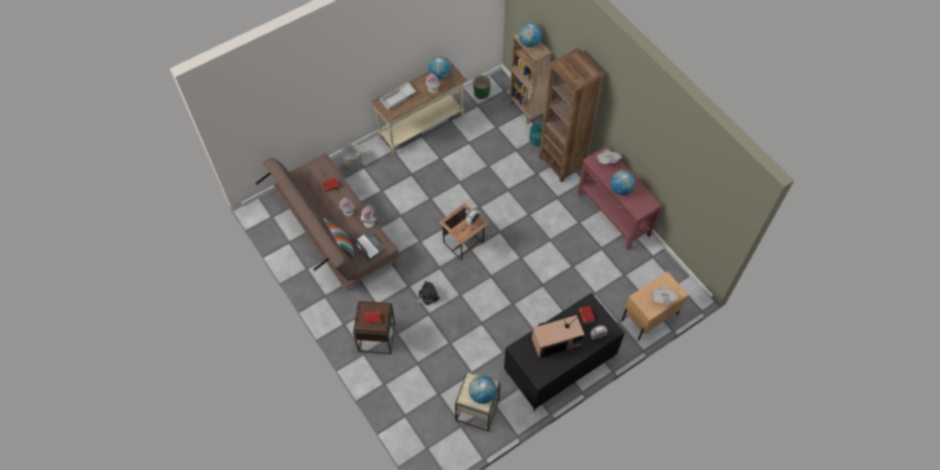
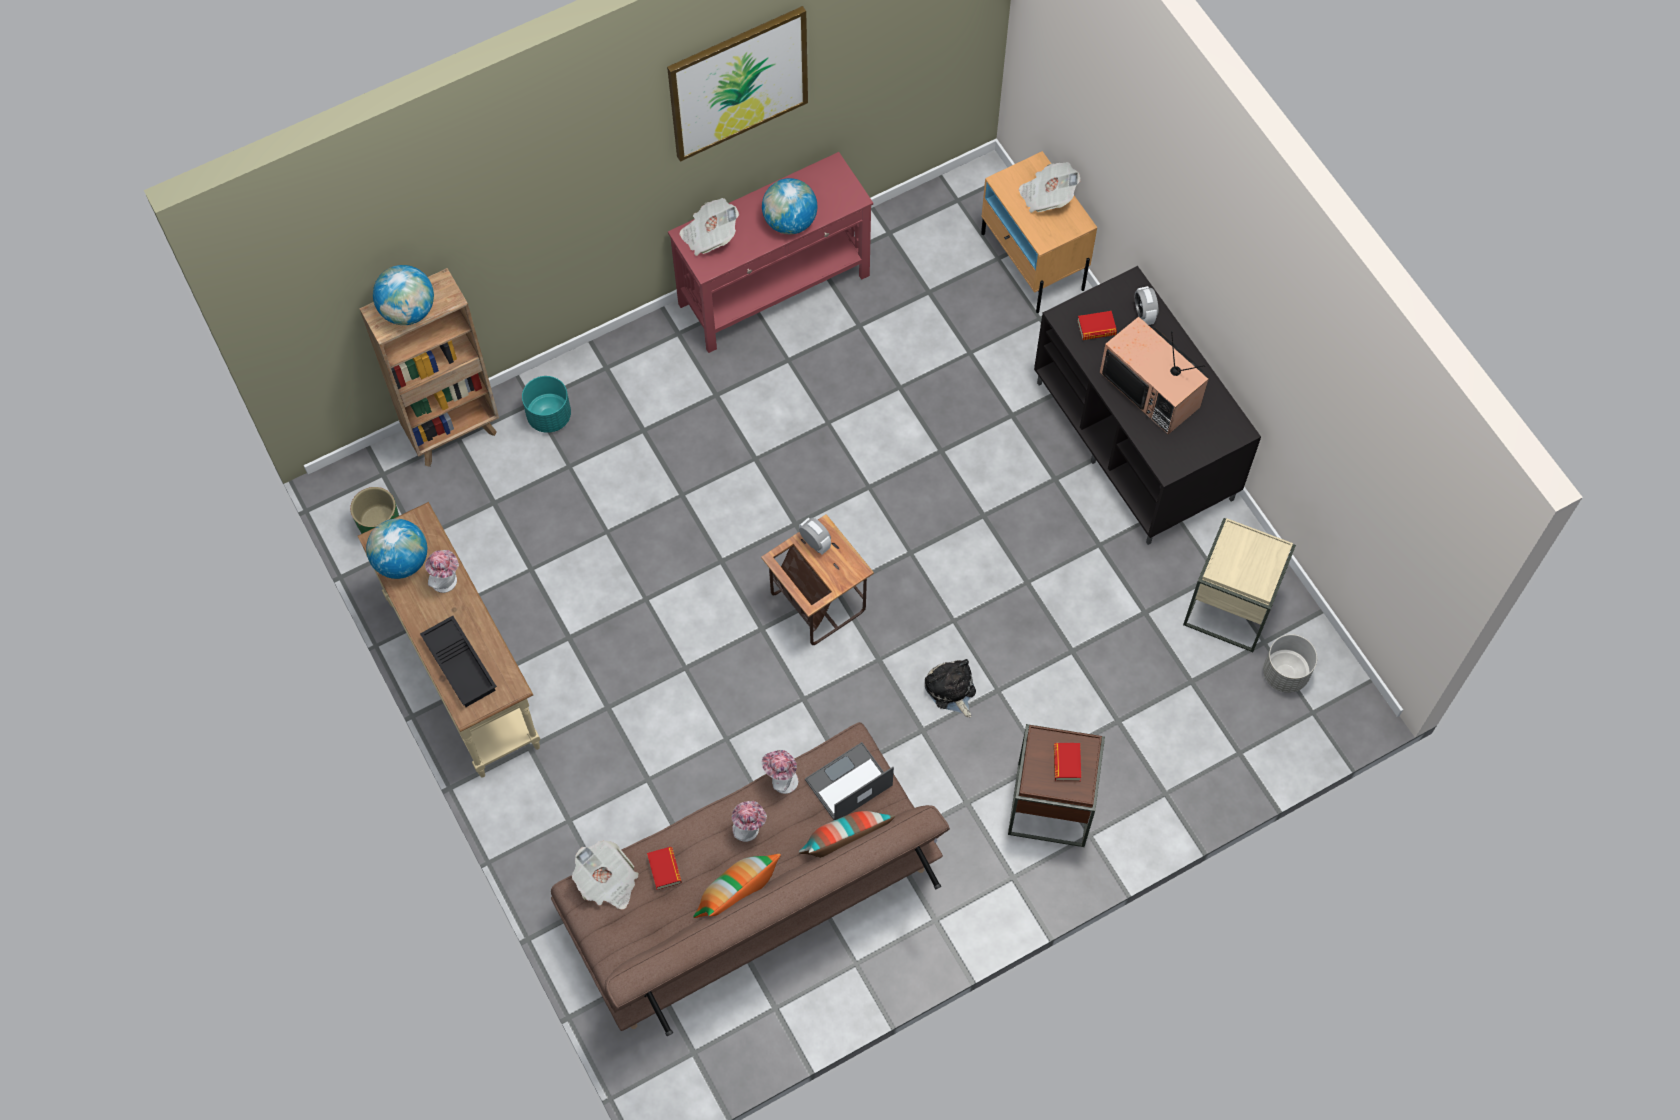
camera: 85 degrees left, 5 degrees up
(319, 211) = (737, 898): none -> pillow
(326, 168) = (607, 882): none -> newspaper
(353, 161) = (548, 847): grey planter -> grey planter (1285, 673)
(398, 98) = (461, 664): white tray -> black tray
(482, 394) = (1253, 552): globe -> none
(556, 341) = (1152, 389): television -> television turned 150 degrees clockwise
(562, 162) = (619, 372): brown bookcase -> none
(646, 123) = (738, 82): none -> picture

